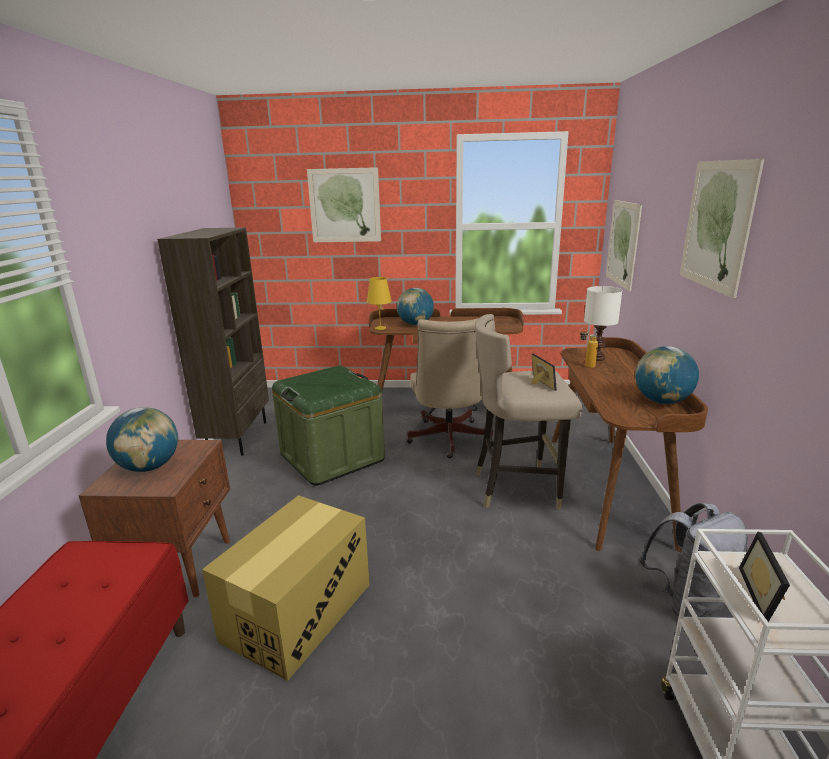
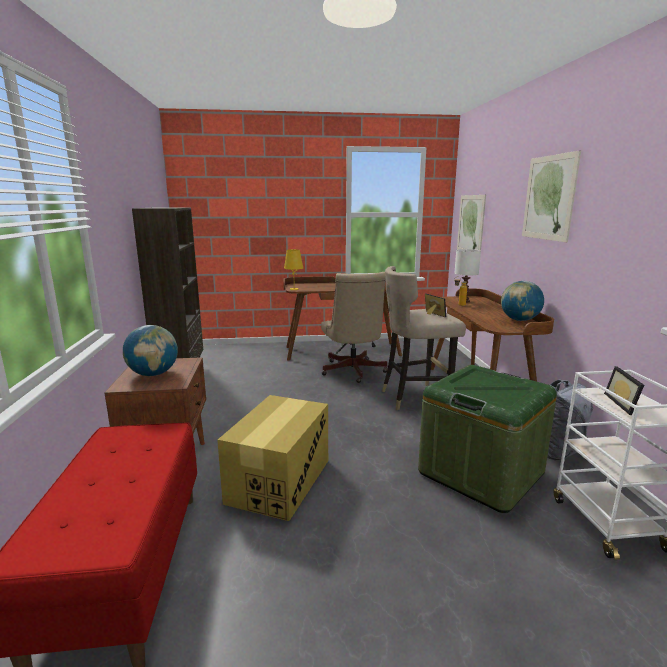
camera: 10 degrees left, 5 degrees down
(332, 457) = (266, 387): green storage box -> green storage box (481, 472)
(344, 205) = (261, 197): picture -> none
(415, 324) = (320, 286): globe -> none

